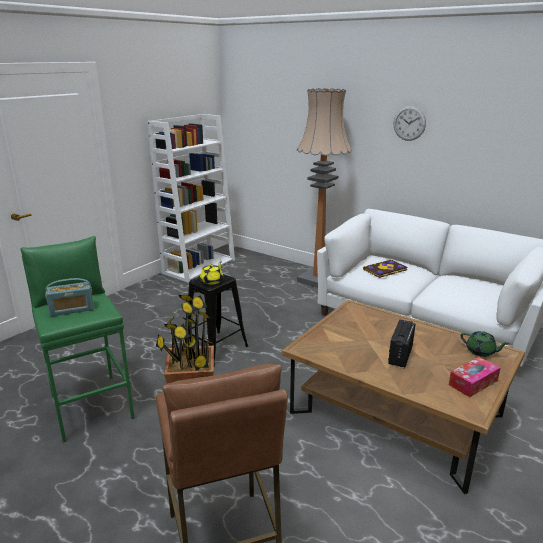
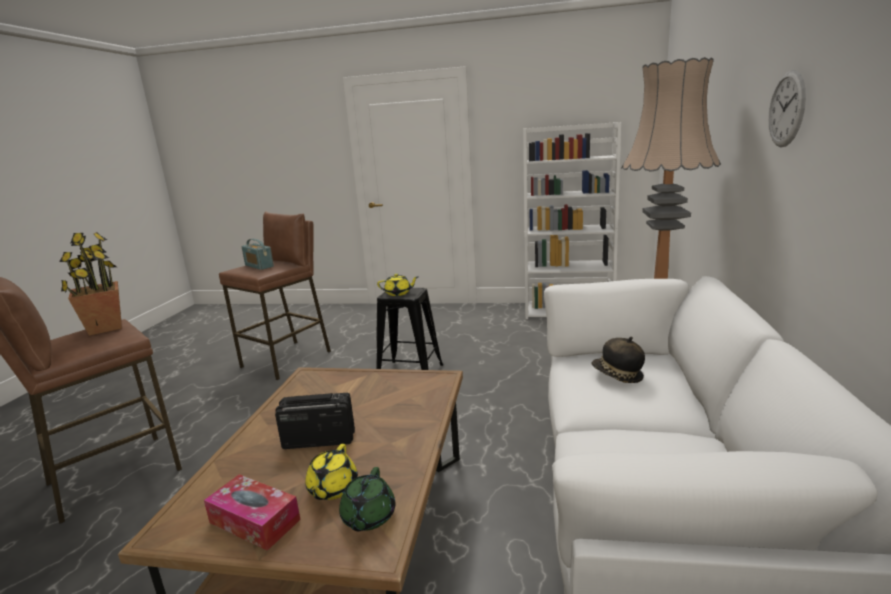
camera: 65 degrees right, 5 degrees down
(91, 405) = (287, 359): green stool -> brown stool
(385, 270) = (617, 375): book -> hat
(453, 357) = (332, 488): none -> yellow teapot

